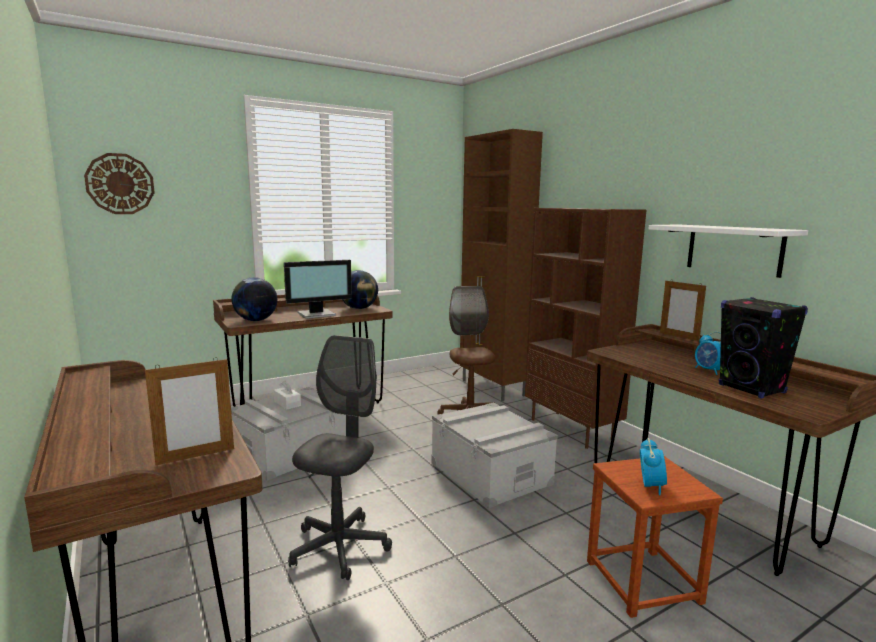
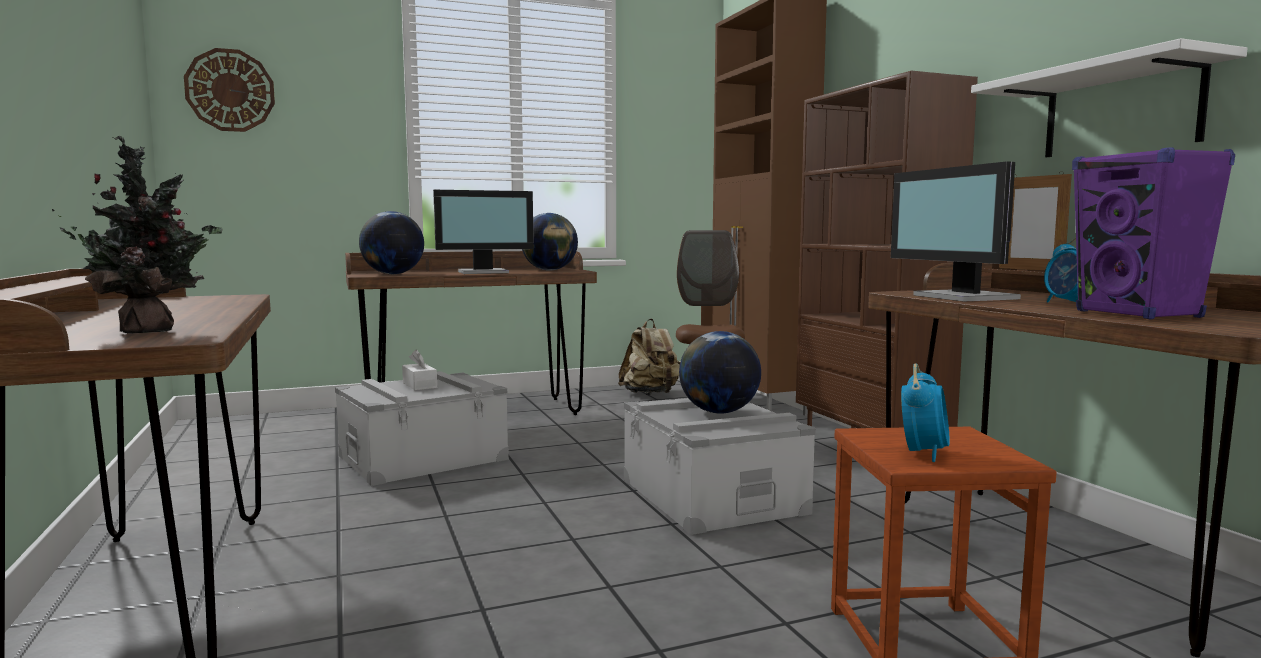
camera: 10 degrees right, 5 degrees down
(196, 456) = (151, 331): picture frame -> potted plant
(339, 547) = (433, 563): grey office chair -> none
(420, 380) = (651, 394): none -> beige backpack
(495, 422) = (719, 412): none -> globe
(646, 360) = (962, 297): none -> monitor
(752, 389) = (1138, 314): black speaker -> purple speaker

